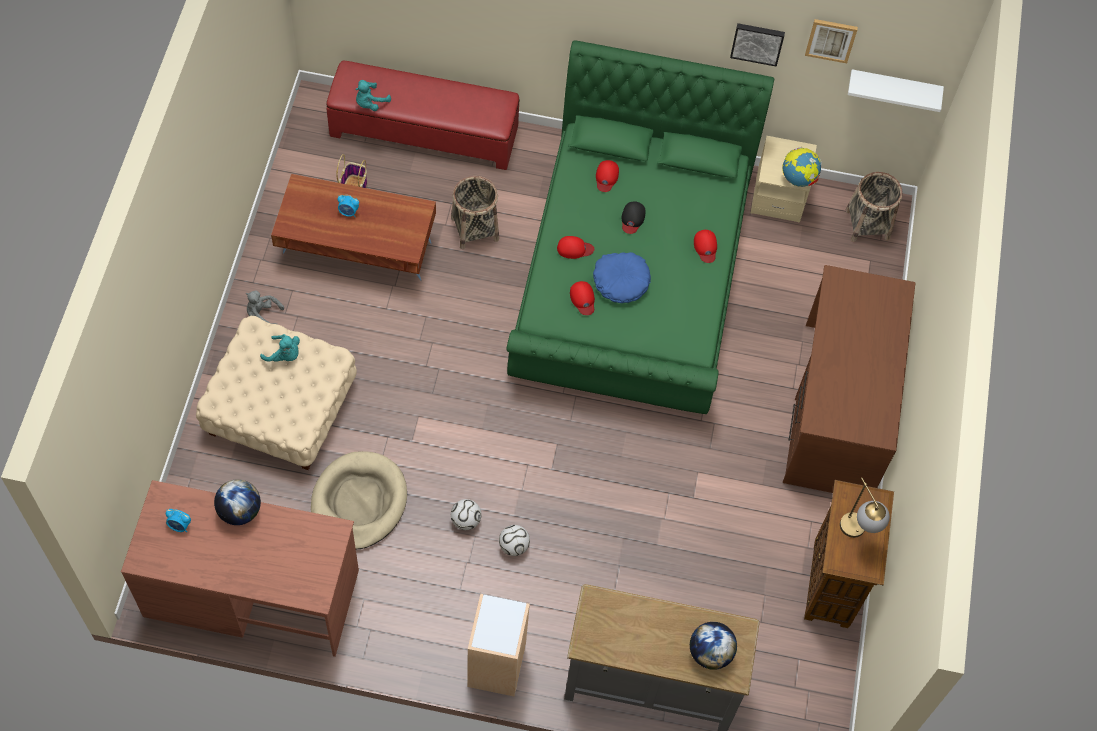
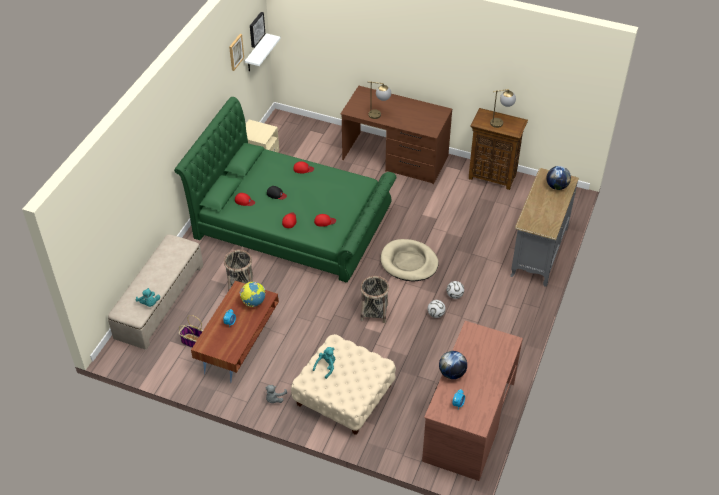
camera: 75 degrees left, 15 degrees down
(358, 502) = (416, 362): beige dog bed -> beige dog bed (409, 262)
(425, 130) = (159, 300): red bench -> beige bench
(496, 666) = (525, 312): bookcase -> none
(621, 283) = (317, 205): blue pillow -> none
(757, 42) = (219, 85): picture -> picture (256, 29)
(798, 178) = (268, 129): globe -> globe (253, 302)
(837, 328) = (379, 115): none -> table lamp
(867, 224) = (287, 127): basket -> basket (374, 312)

